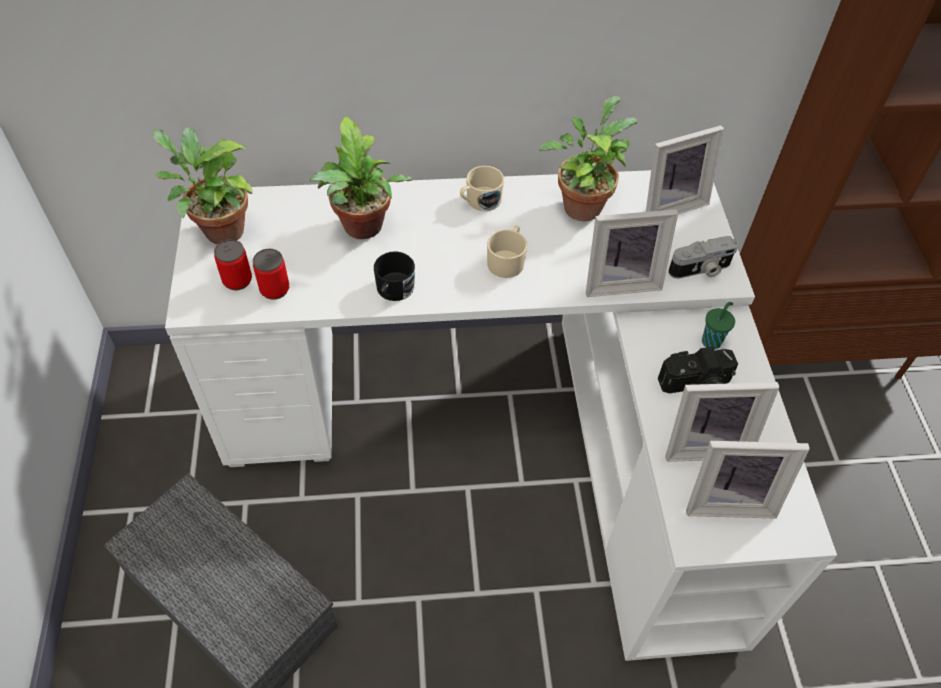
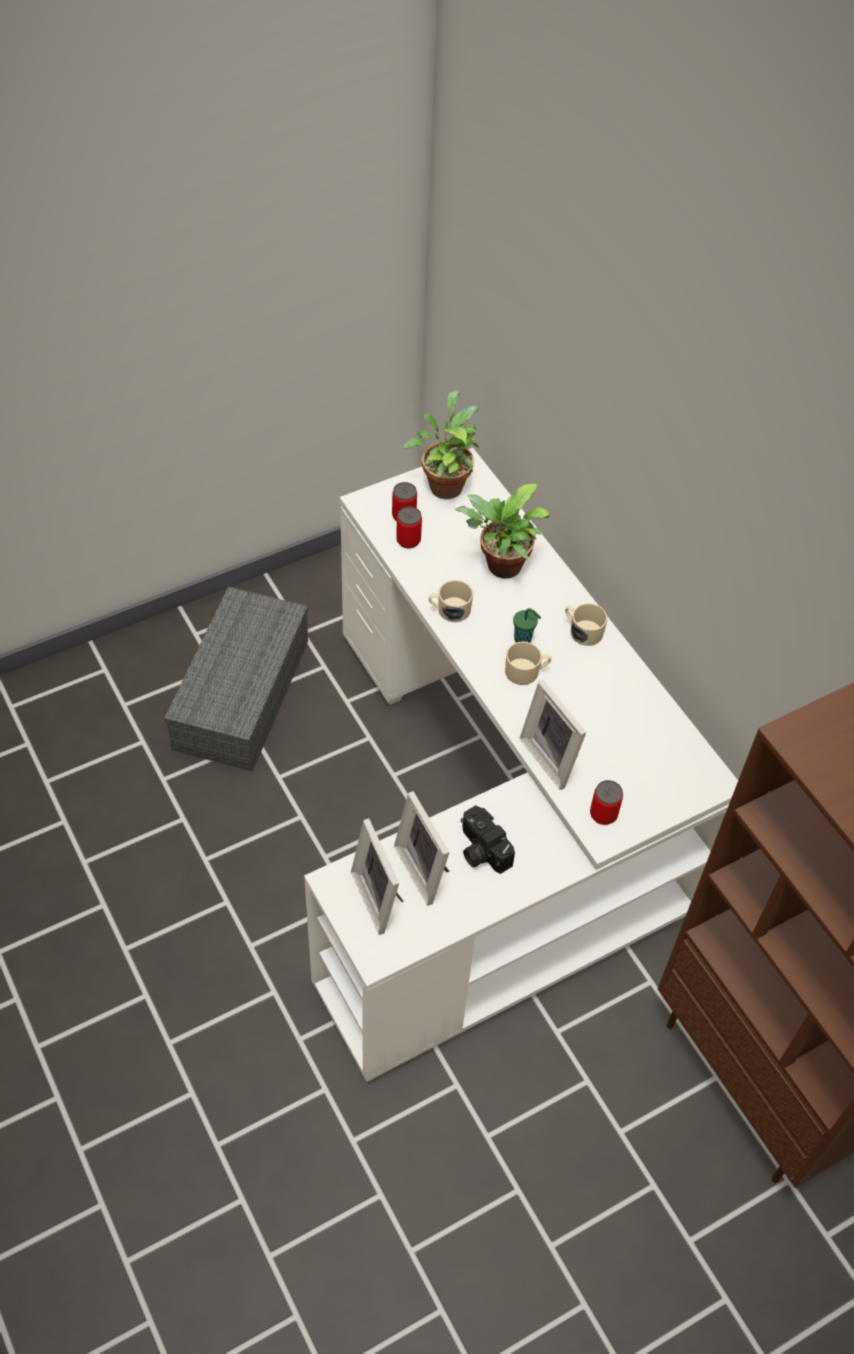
camera: 65 degrees right, 0 degrees up
(393, 291) = (449, 610): black mug -> beige mug
(582, 204) = (627, 704): potted plant -> none
(670, 204) = (673, 770): picture frame -> none
(700, 270) = (603, 814): camera -> can
(712, 341) = (537, 850): green cup -> green cup (523, 640)

